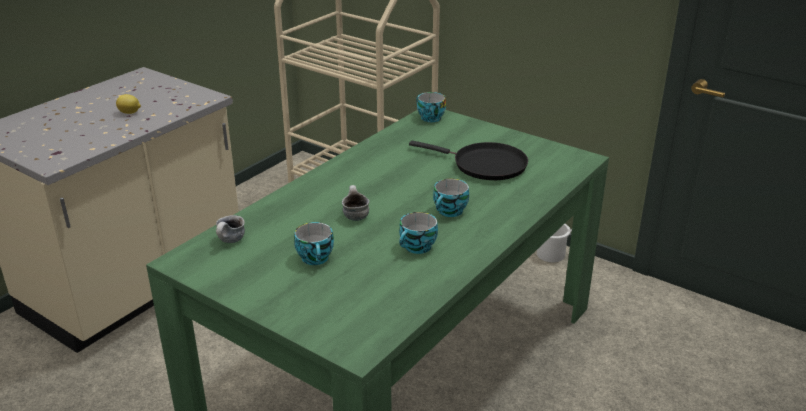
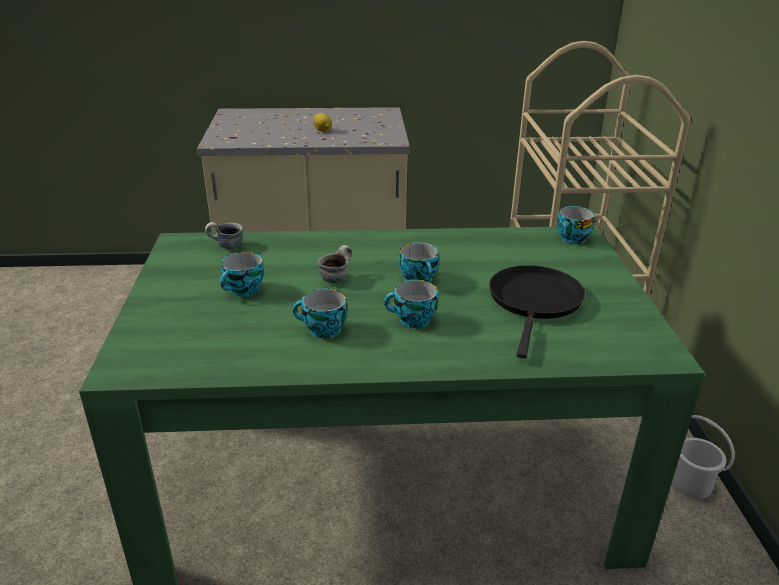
camera: 50 degrees right, 0 degrees up
(404, 188) = (420, 279): none -> cup
(485, 165) = (535, 302): black frying pan -> black frying pan turned 150 degrees counterclockwise

